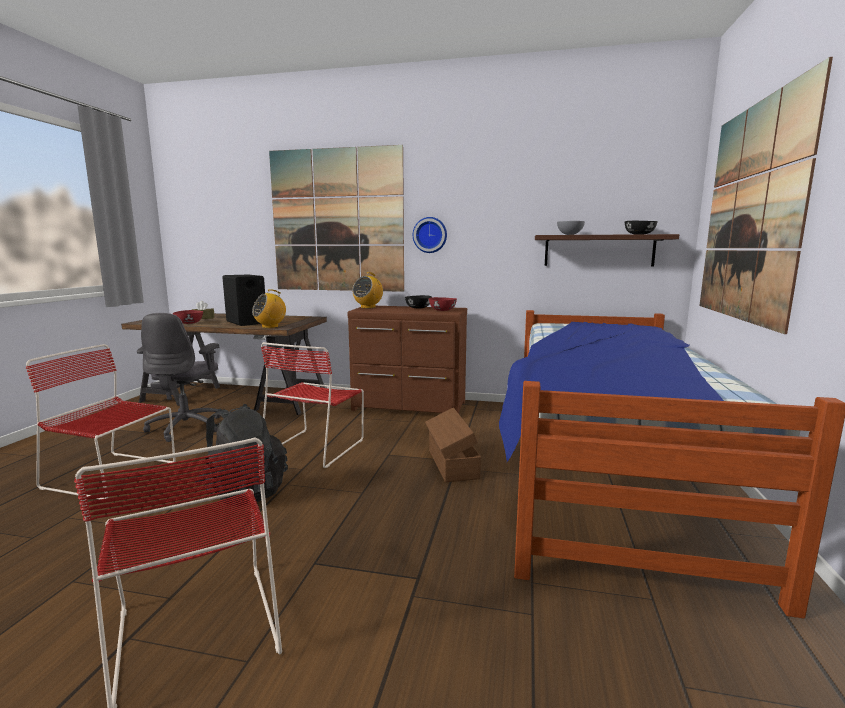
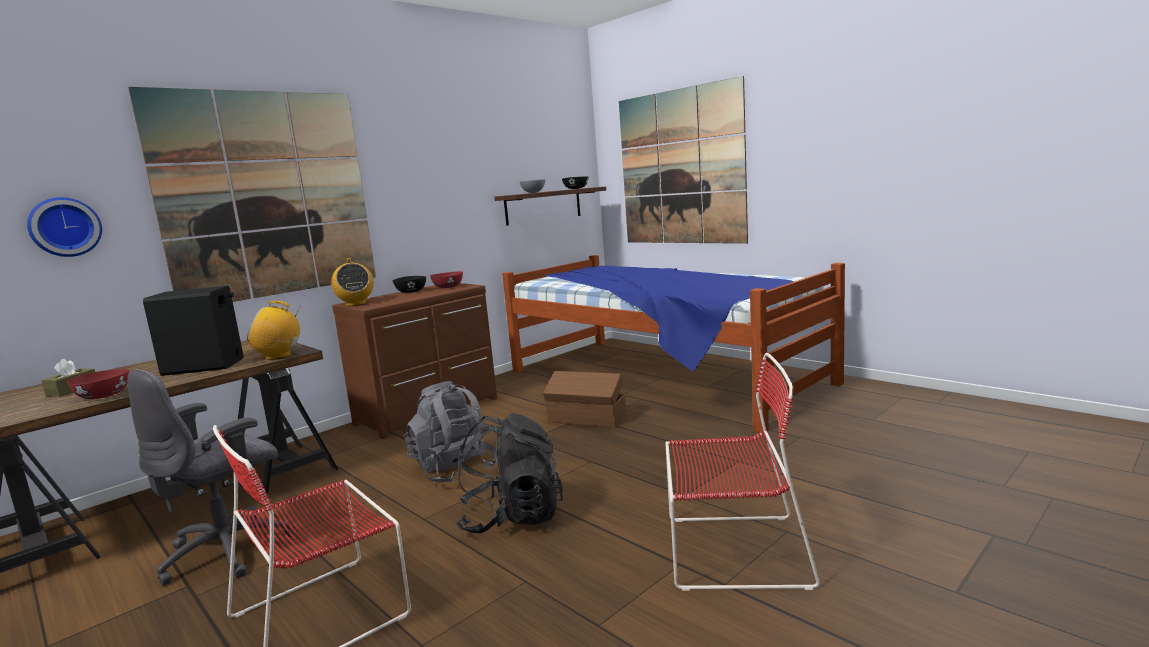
camera: 55 degrees left, 0 degrees up
(187, 427) = (229, 550): grey office chair -> grey office chair turned 90 degrees clockwise
(270, 327) = (278, 356): radio -> radio turned 90 degrees clockwise
(316, 446) = (454, 469): red chair -> grey backpack
(430, 235) = (394, 204): wall clock -> wall clock (65, 227)

